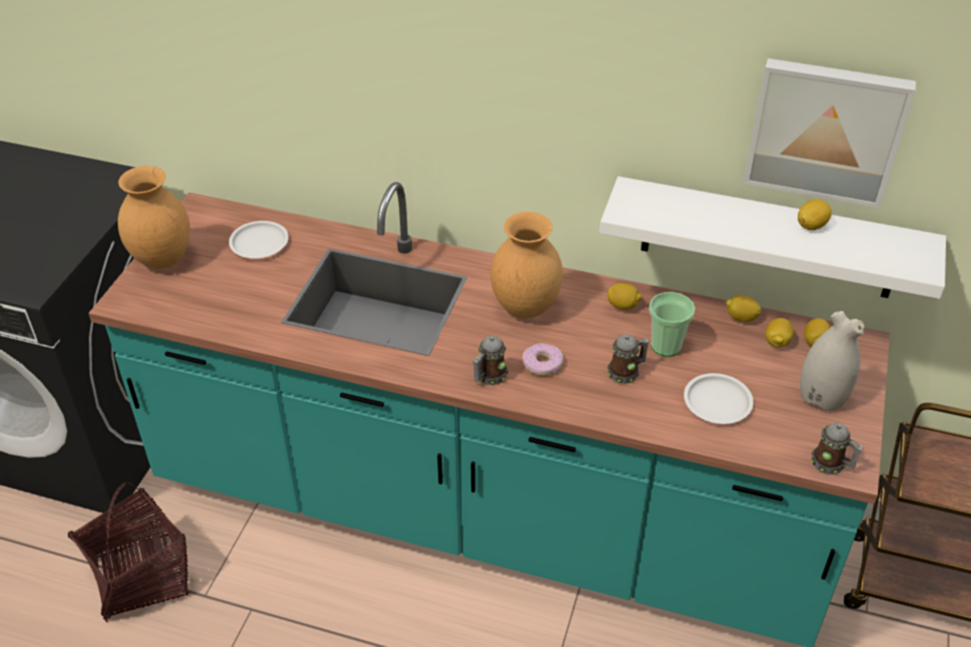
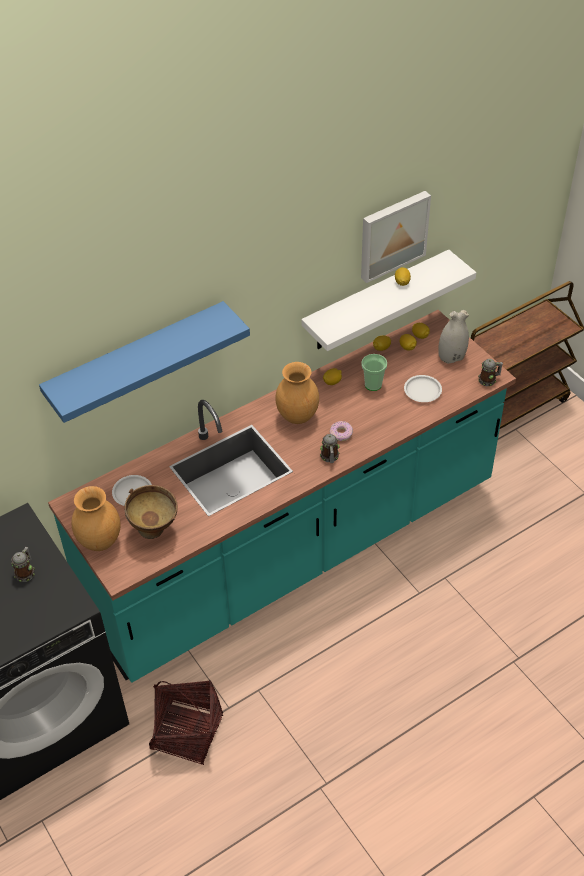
camera: 50 degrees left, 5 degrees up
(217, 293) = (156, 531): none -> brown bowl
(331, 66) = (137, 361): none -> blue shelf
(626, 372) = (375, 408): mug -> mug (26, 572)

